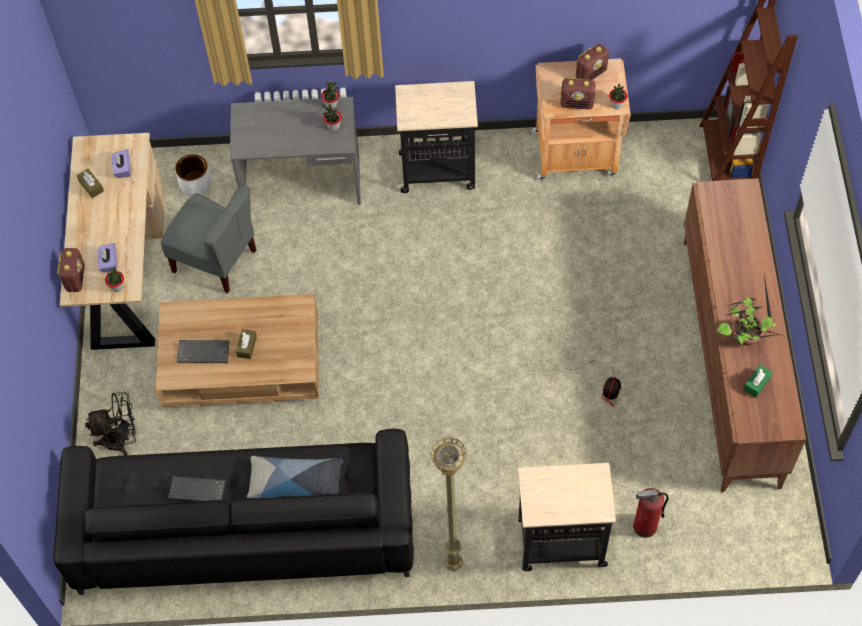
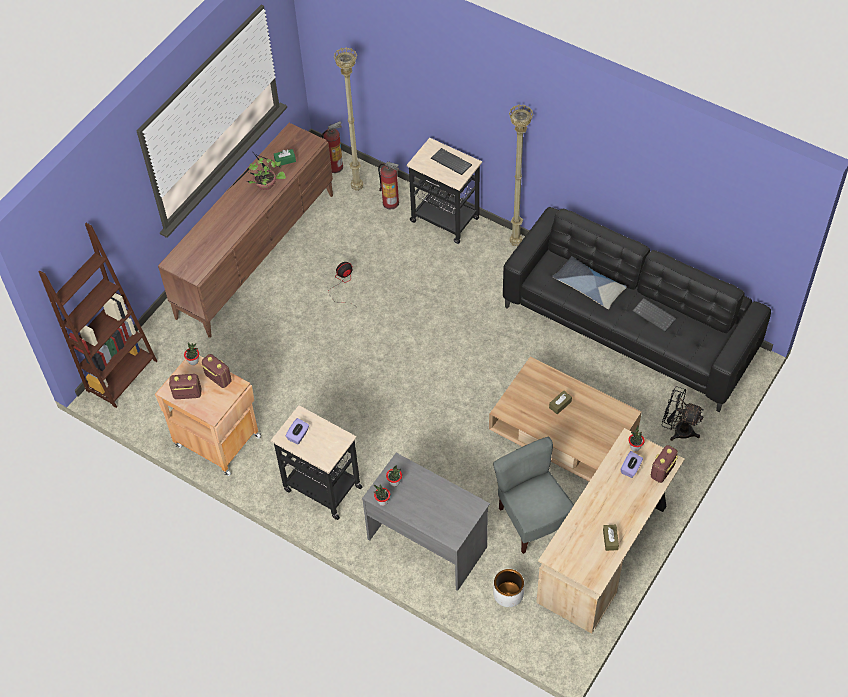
camera: 145 degrees left, 5 degrees down
(123, 169) = (577, 540): purple tissue box -> purple tissue box (298, 435)
(204, 351) = (591, 418): keyboard -> keyboard (450, 162)
(702, 522) = (358, 187): none -> beige floor lamp
(756, 535) = (335, 166): none -> fire extinguisher

